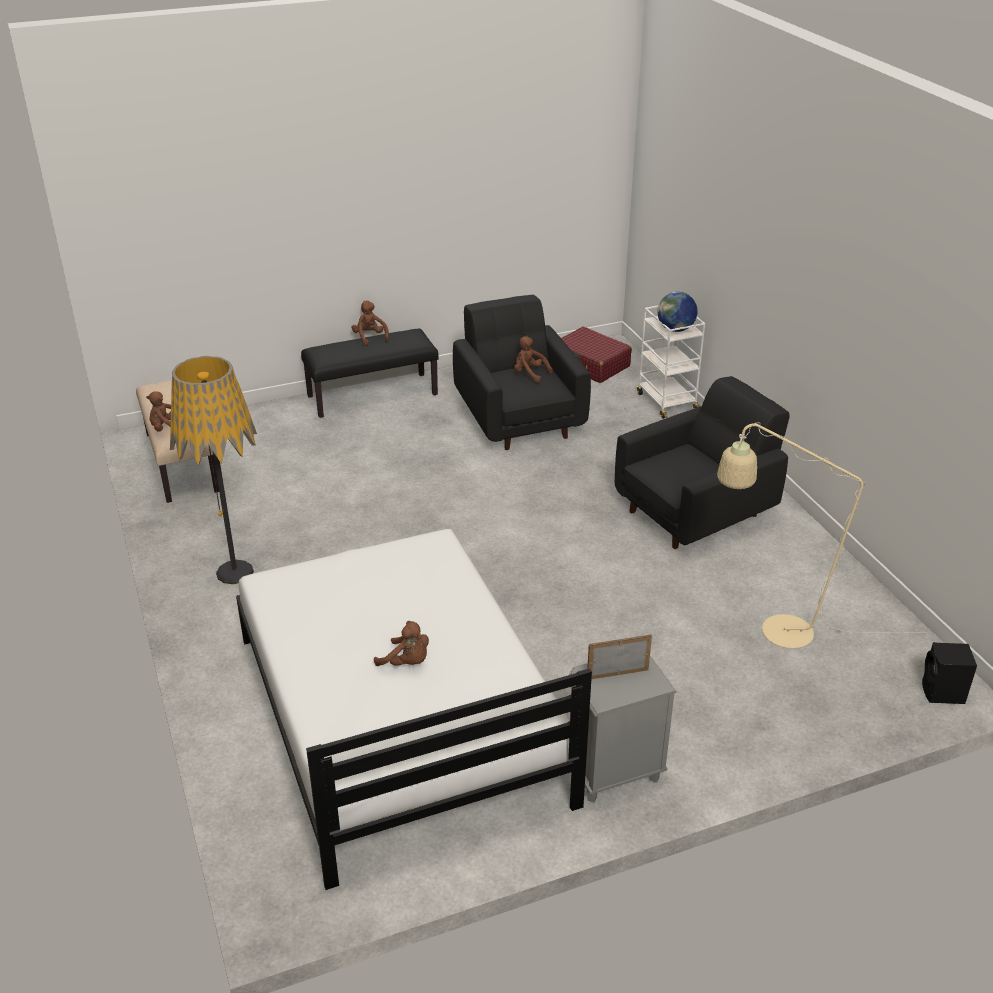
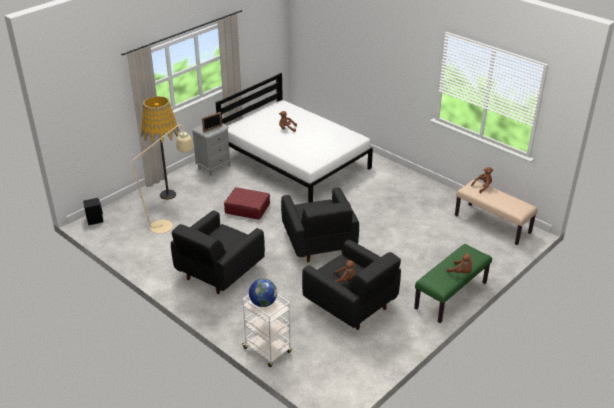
camera: 155 degrees right, 0 degrees up
(235, 572) = (403, 187): floor lamp -> floor lamp (167, 194)
(372, 395) = (451, 296): black bench -> green bench
(497, 511) = (319, 244): none -> black armchair
(591, 365) = (337, 372): red suitcase -> red suitcase (247, 208)

